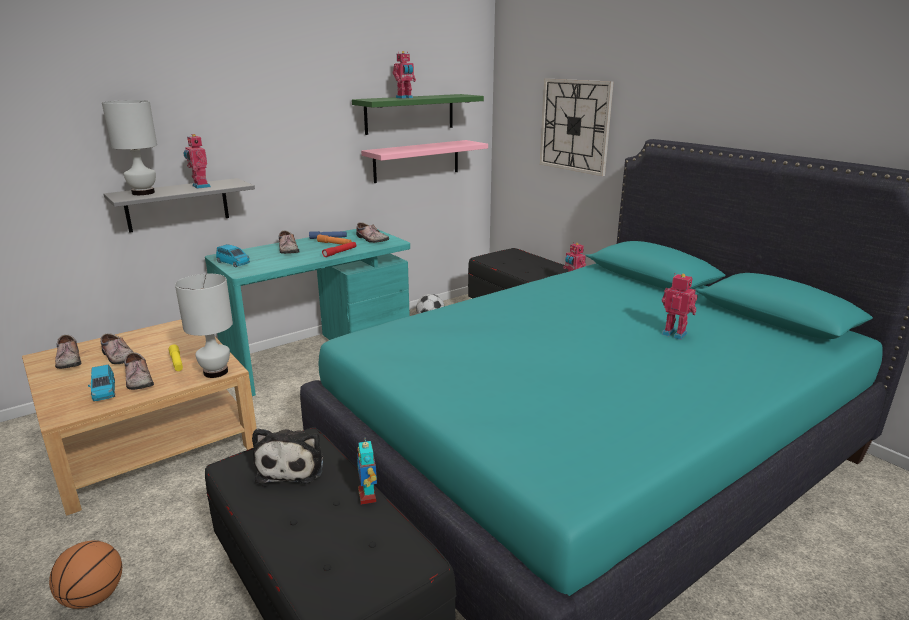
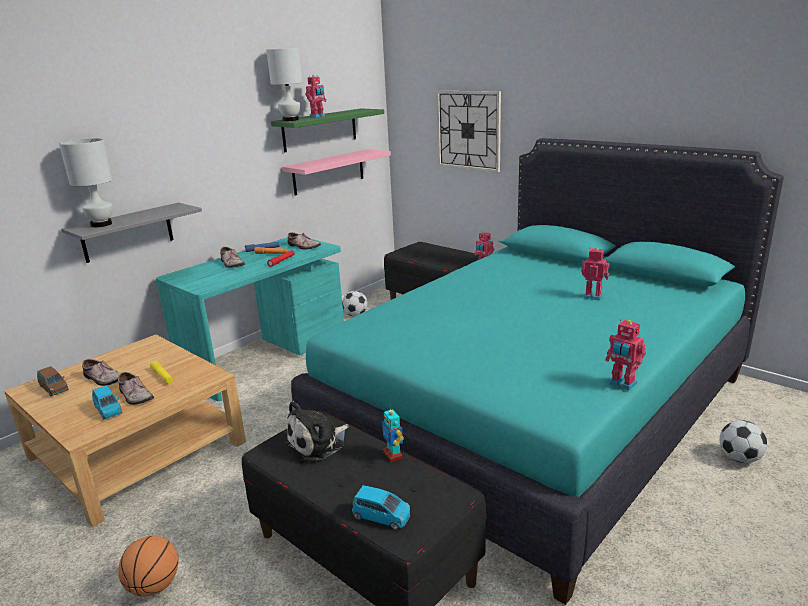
camera: 10 degrees left, 0 degrees up
(68, 360) = (54, 388): shoe -> brown toy car
(200, 186) = (150, 213): toy robot -> toy robot (622, 384)
(216, 372) = (205, 379): white table lamp -> white table lamp (291, 120)
(233, 263) = (188, 281): blue toy car -> blue toy car (381, 516)
(292, 466) = (318, 443): plush toy -> plush toy turned 60 degrees clockwise
(838, 568) = (739, 459): none -> football

